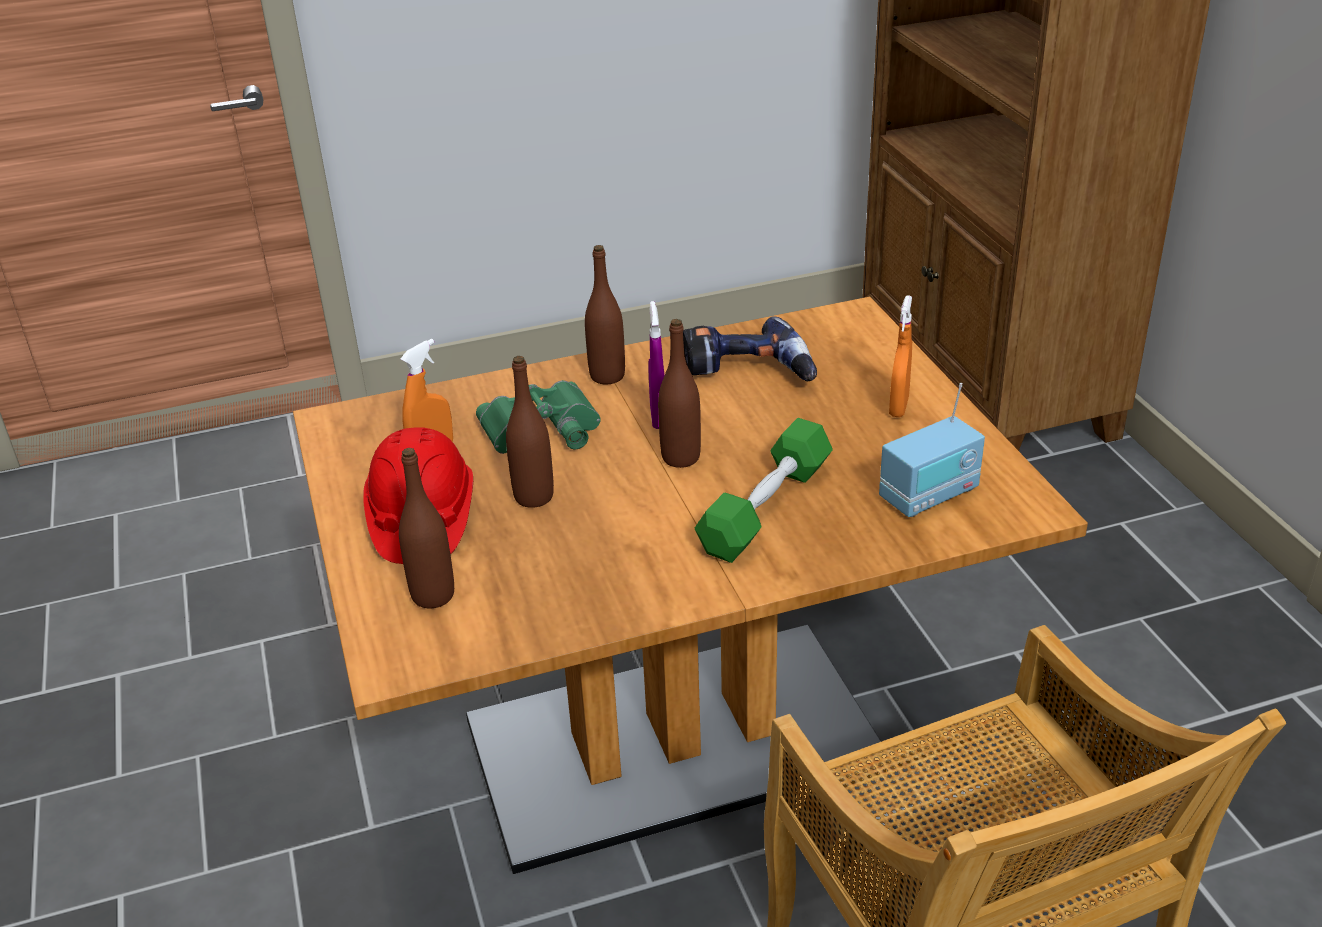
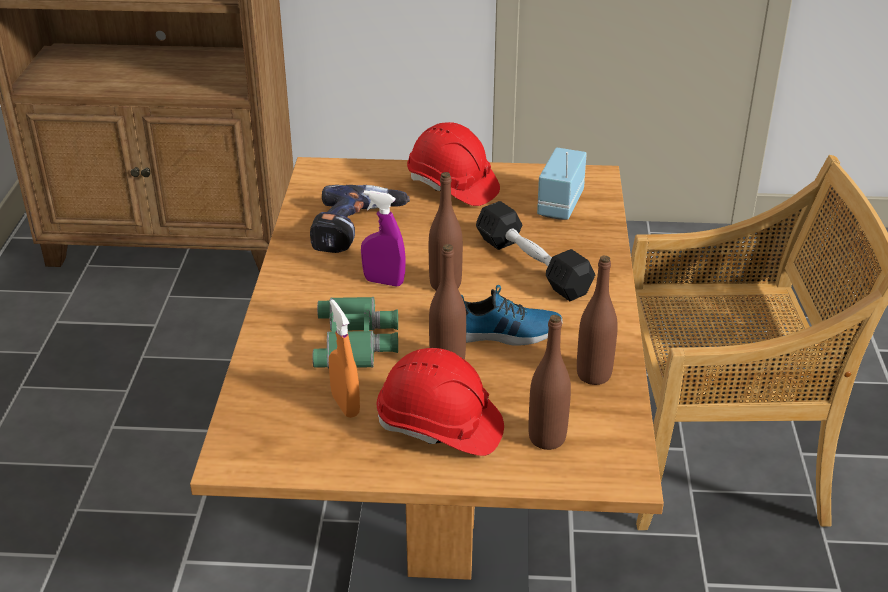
camera: 70 degrees left, 0 degrees up
(607, 376) = (301, 291): brown bottle -> brown bottle (593, 375)
(612, 522) = (506, 333): none -> shoe
(766, 508) = (532, 265): green dumbbell -> black dumbbell
(898, 407) = (452, 186): orange spray bottle -> red hard hat
(929, 495) = (559, 204): radio -> radio turned 150 degrees counterclockwise

